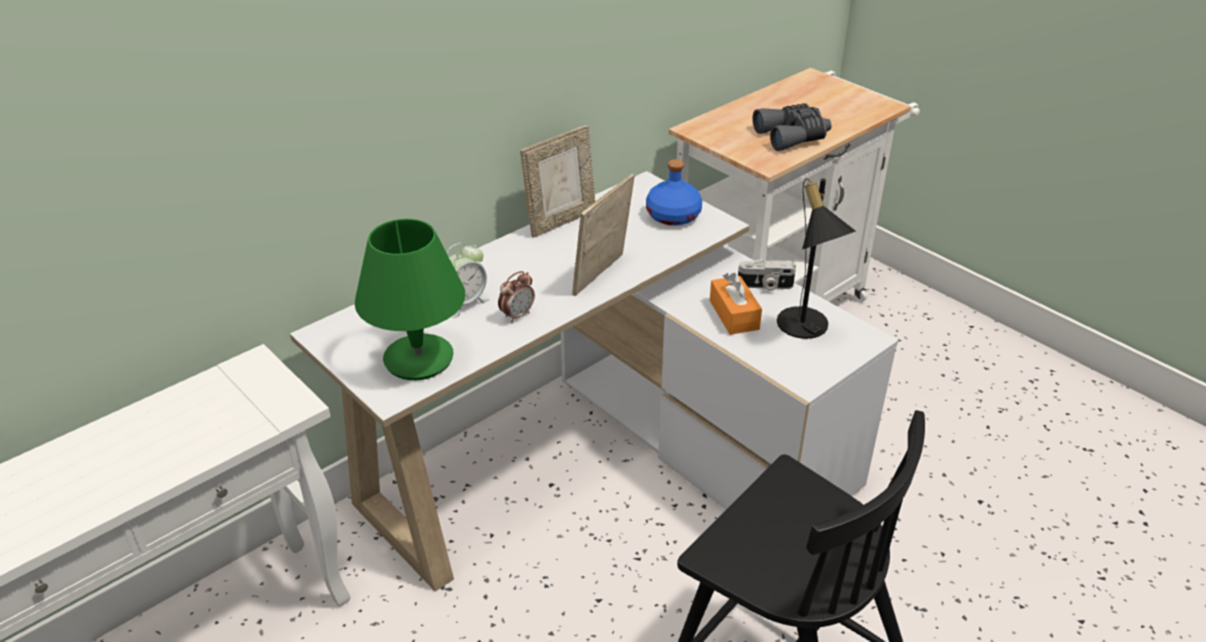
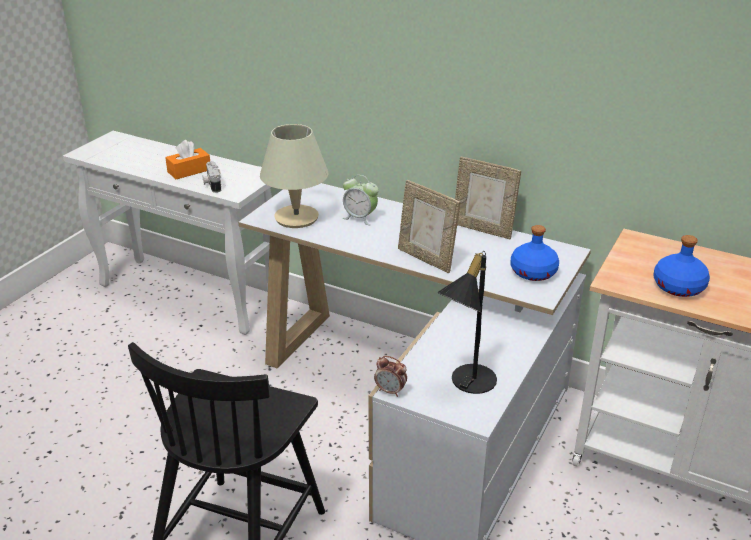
camera: 70 degrees right, 5 degrees down
(418, 359) = (296, 217): green table lamp -> beige table lamp
(517, 315) = (359, 238): alarm clock -> alarm clock (390, 391)
(603, 276) = (426, 259): picture frame -> picture frame turned 150 degrees counterclockwise
(734, 315) = (459, 343): orange tissue box -> orange tissue box (189, 171)
(765, 286) = (512, 352): camera -> camera (212, 184)
(793, 136) = (678, 287): grey binoculars -> blue bottle

